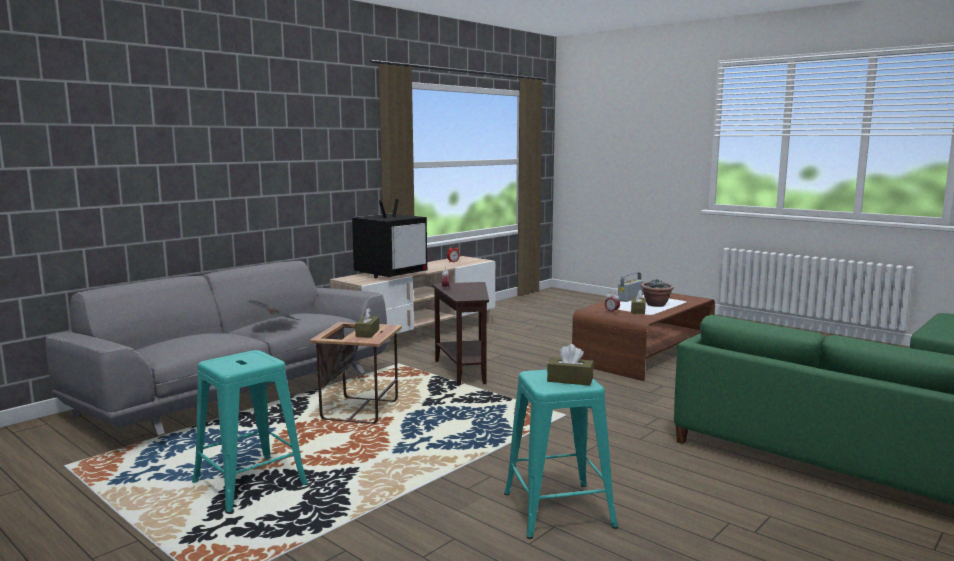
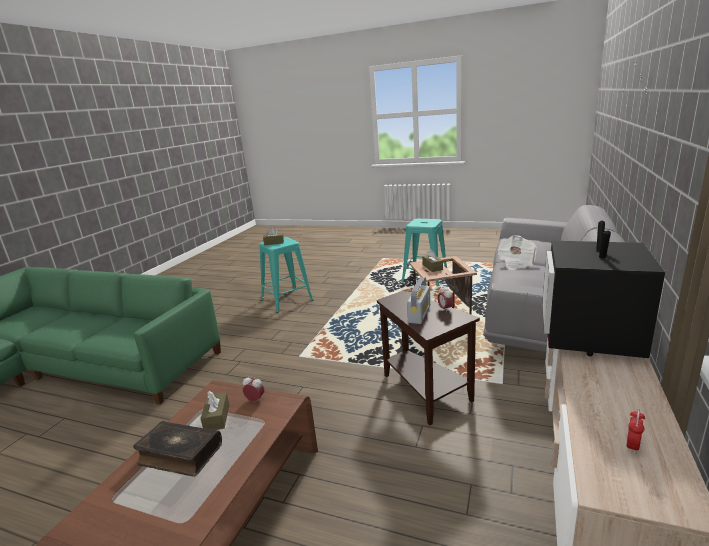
camera: 160 degrees right, 10 degrees up
(630, 298) = (219, 477): radio -> radio (419, 314)
(656, 305) = (180, 455): potted plant -> book

